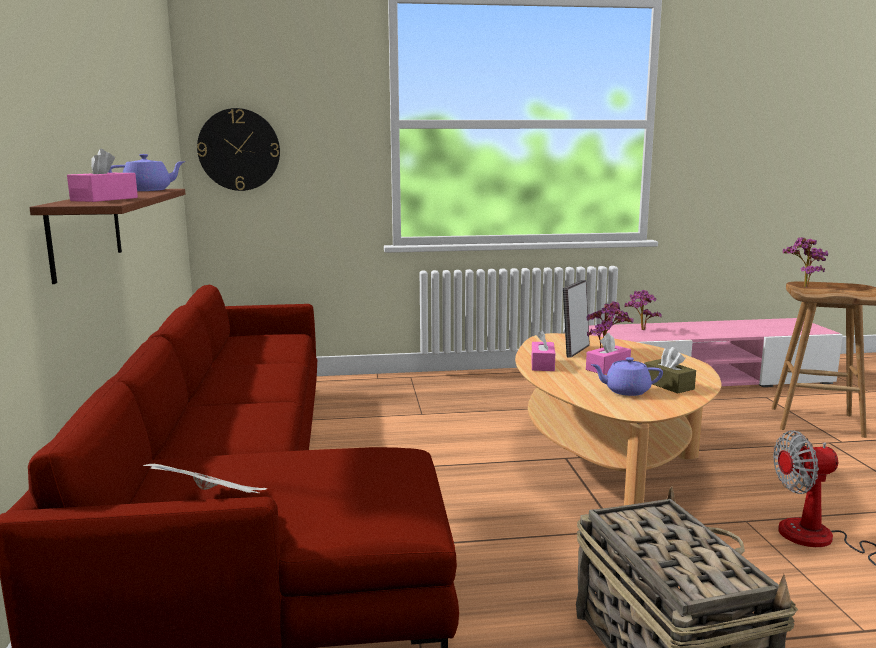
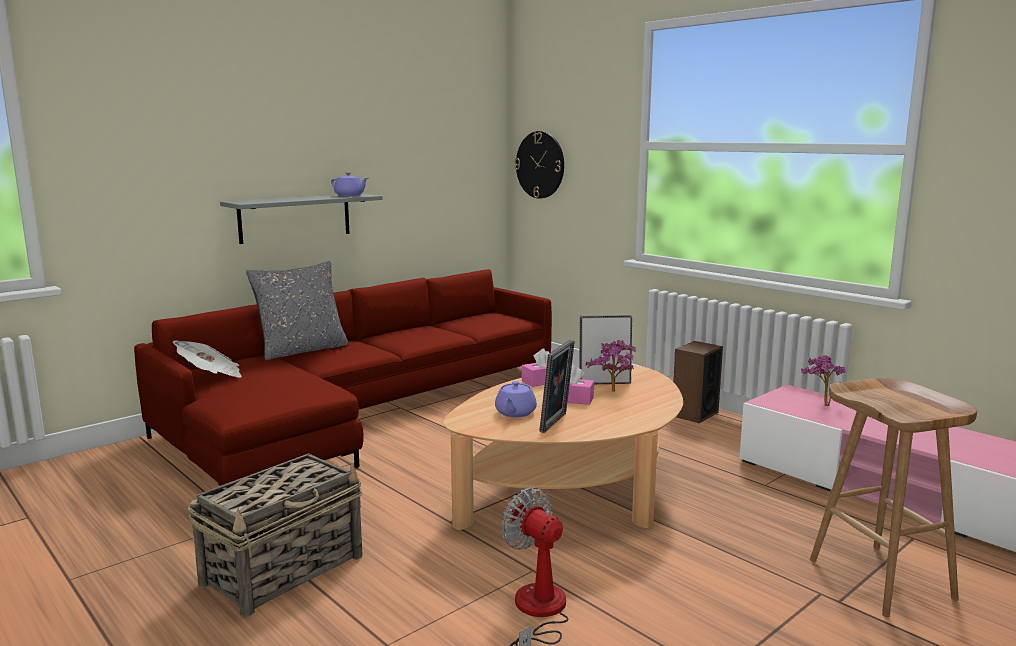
camera: 55 degrees right, 0 degrees up
(86, 231) = (295, 218): brown shelf -> grey shelf
(104, 199) = (272, 200): pink tissue box -> none
(183, 437) = (302, 350): none -> grey pillow
(499, 378) = (694, 414): none -> speaker
(626, 391) = (515, 413): purple teapot -> purple teapot turned 135 degrees counterclockwise
(668, 385) = (556, 423): brown tissue box -> picture frame
(802, 286) = (885, 387): potted plant -> none

